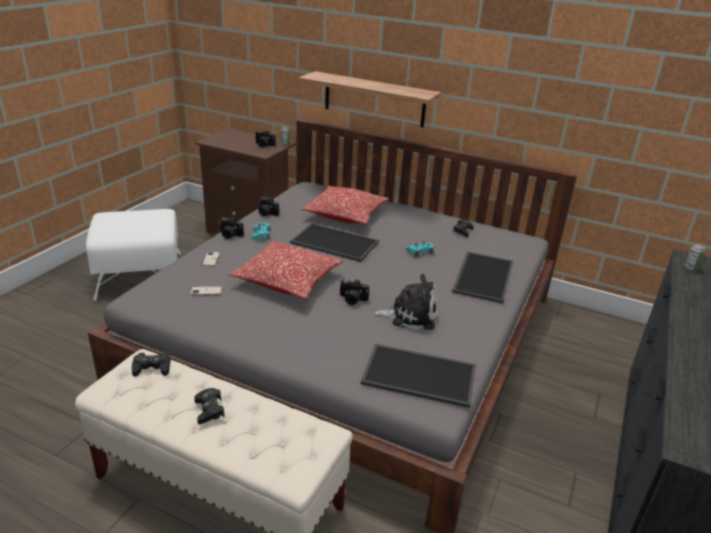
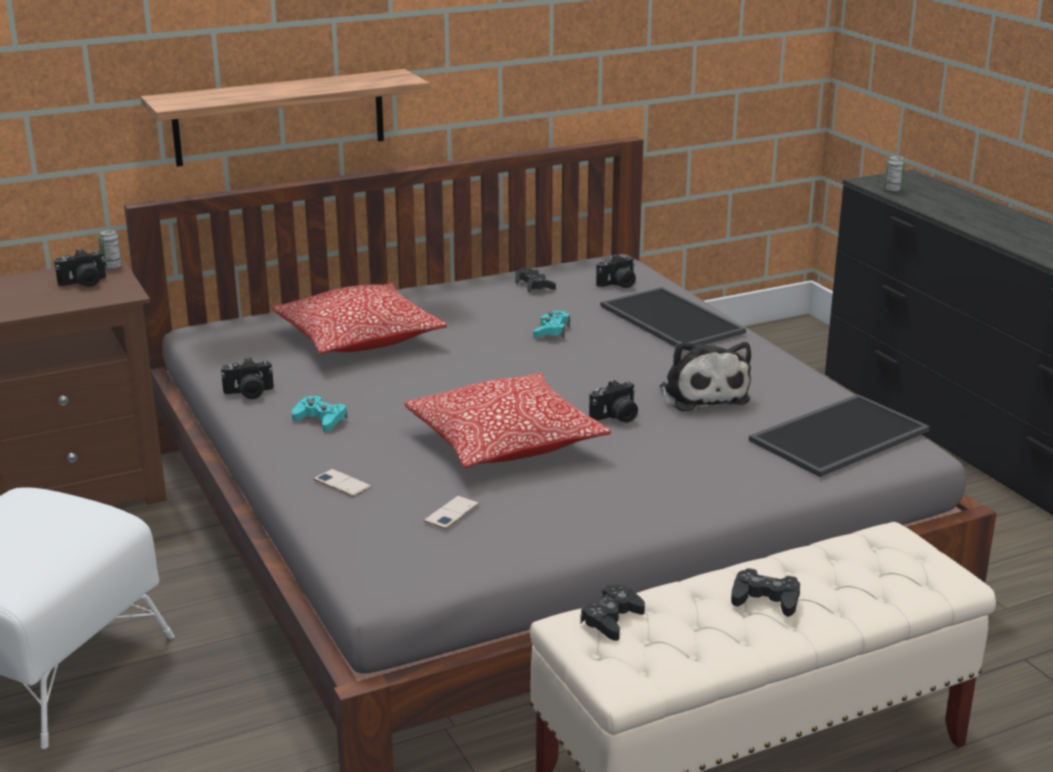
camera: 50 degrees left, 5 degrees down
(229, 235) = (279, 445): camera -> camera (618, 284)
(333, 243) = (438, 376): tray -> none
(410, 315) = (702, 394): plush toy -> plush toy turned 120 degrees clockwise

